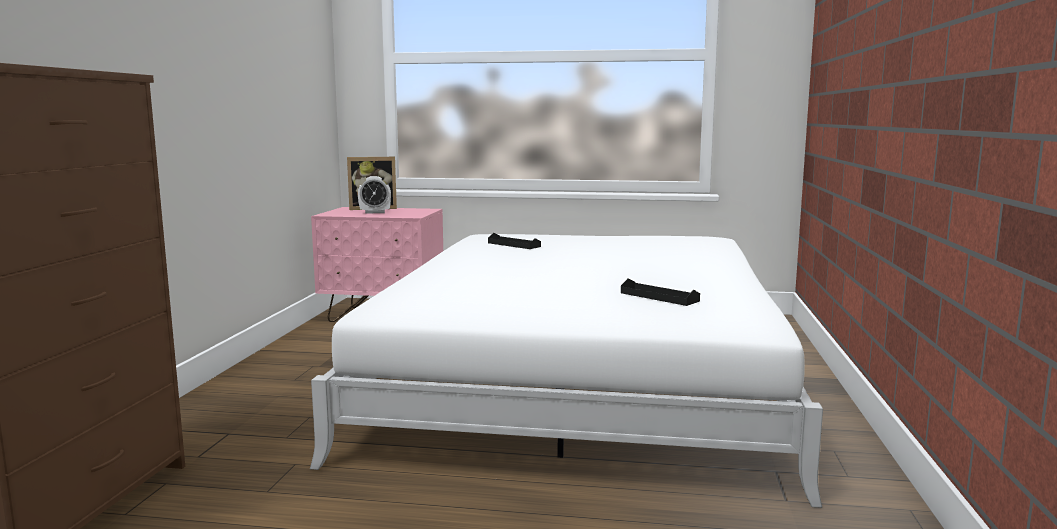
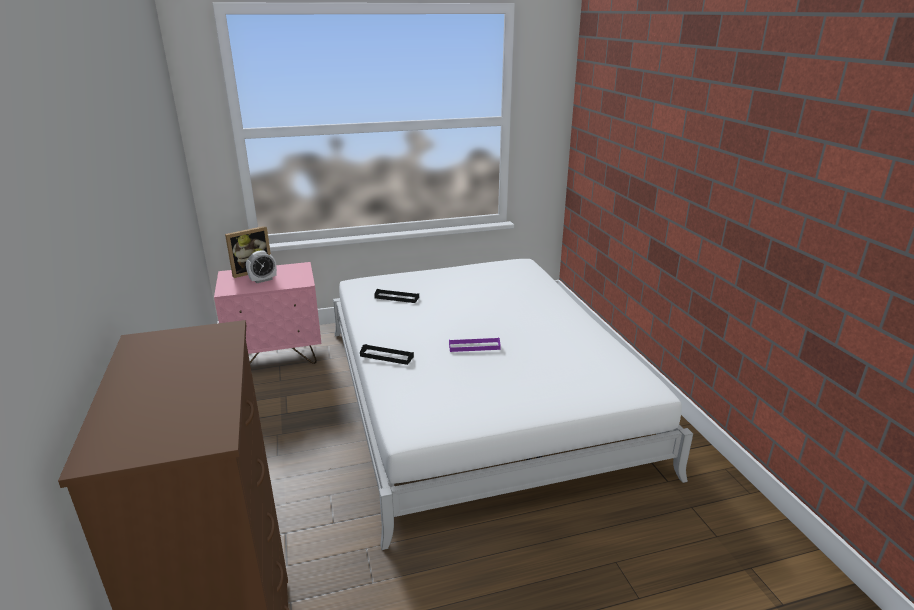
camera: 25 degrees left, 15 degrees up
(551, 275) = (474, 346): none -> purple tray
(659, 297) = (563, 361): black tray -> black tray (386, 356)

